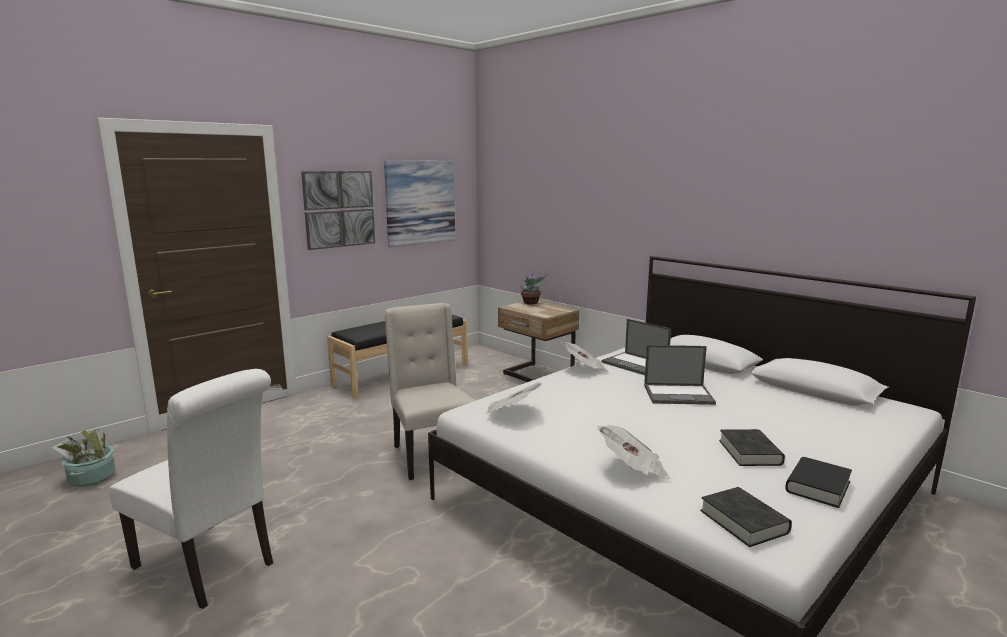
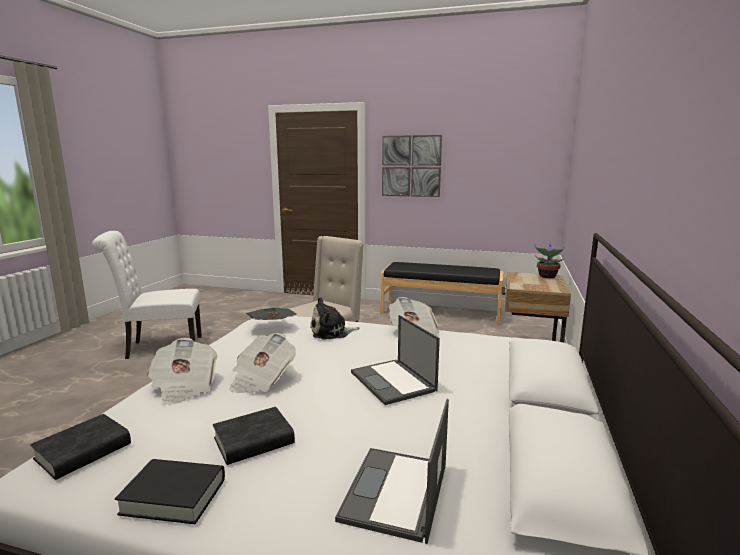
camera: 60 degrees right, 0 degrees up
(92, 478) = (226, 299): potted plant -> none
(209, 567) = (159, 347): white chair -> white chair turned 75 degrees clockwise
(420, 202) = (493, 165): picture -> none
(552, 393) = (331, 332): none -> plush toy
(635, 364) = (465, 349): laptop -> laptop (395, 493)
(640, 436) = (261, 380): none -> newspaper

